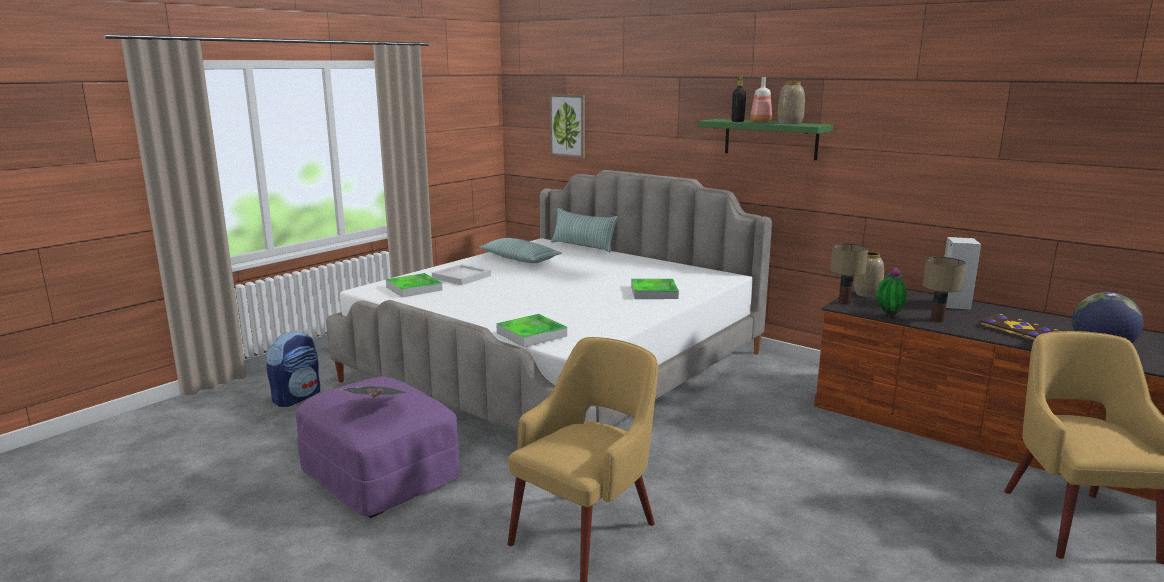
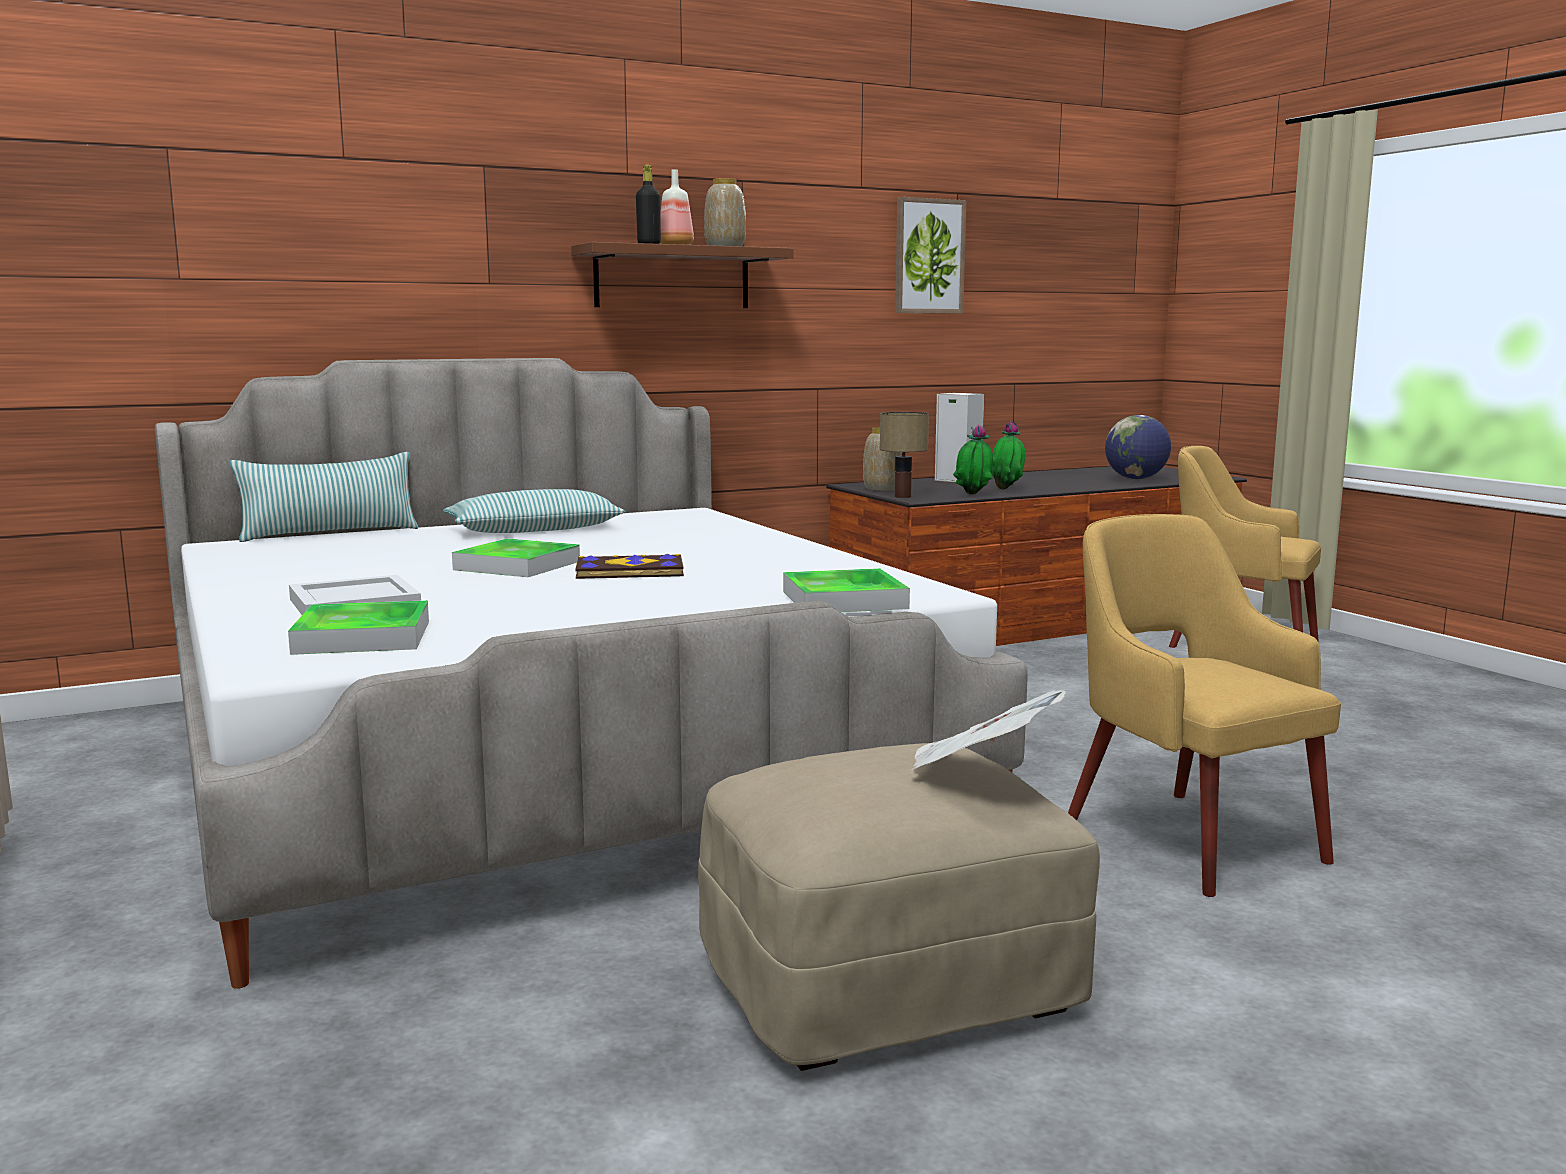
camera: 65 degrees left, 5 degrees down
(297, 397) = (250, 1064): backpack -> none
(379, 478) = (887, 984): purple ottoman -> beige ottoman
(520, 259) = (318, 566): pillow -> pillow (535, 530)
(568, 125) = (192, 268): picture -> picture (928, 256)
(654, 292) = (708, 539): tray -> tray (517, 565)
(770, 139) = (672, 278): green shelf -> brown shelf
(937, 320) = (1007, 489): table lamp -> potted plant
(1017, 330) = (1063, 482): book -> book (629, 571)

